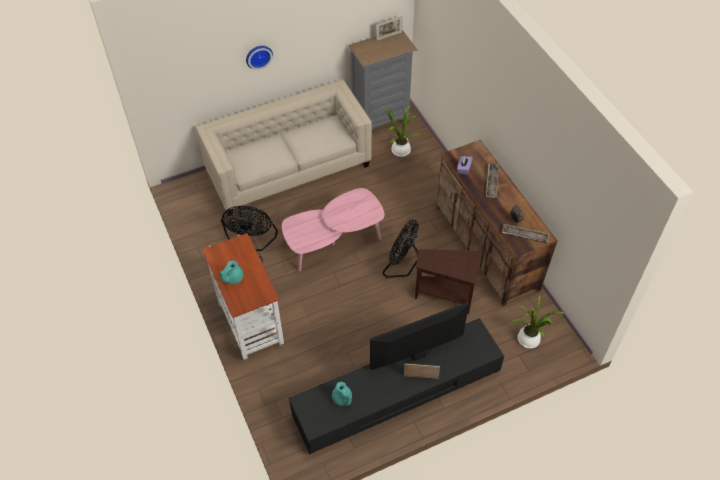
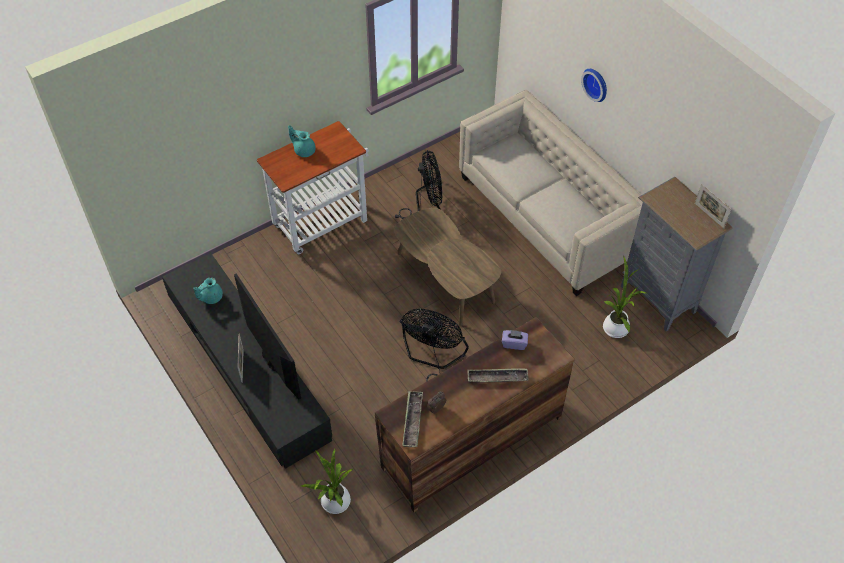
camera: 80 degrees right, 0 degrees up
(334, 242) = (445, 279): pink coffee table -> brown coffee table
(446, 295) = (388, 403): brown side table -> none

